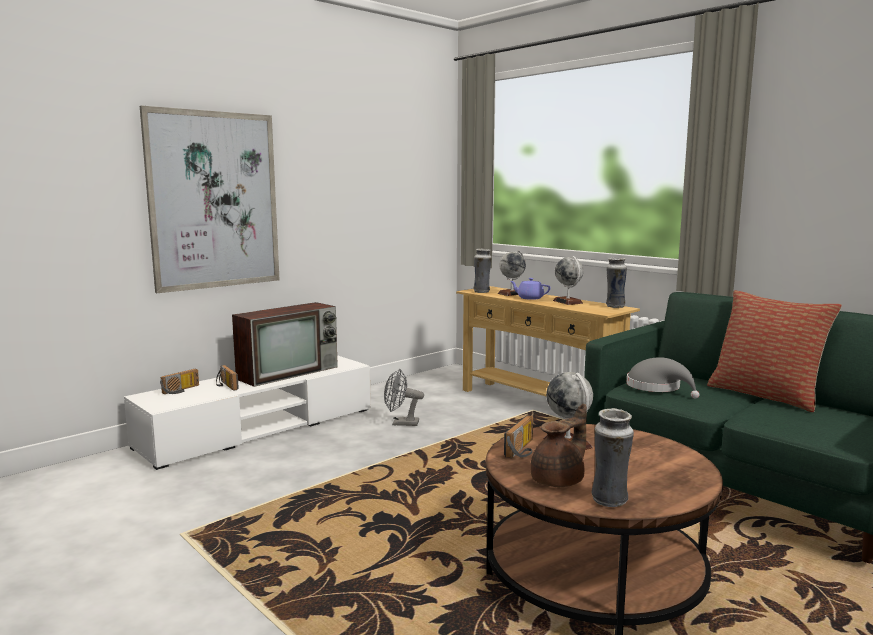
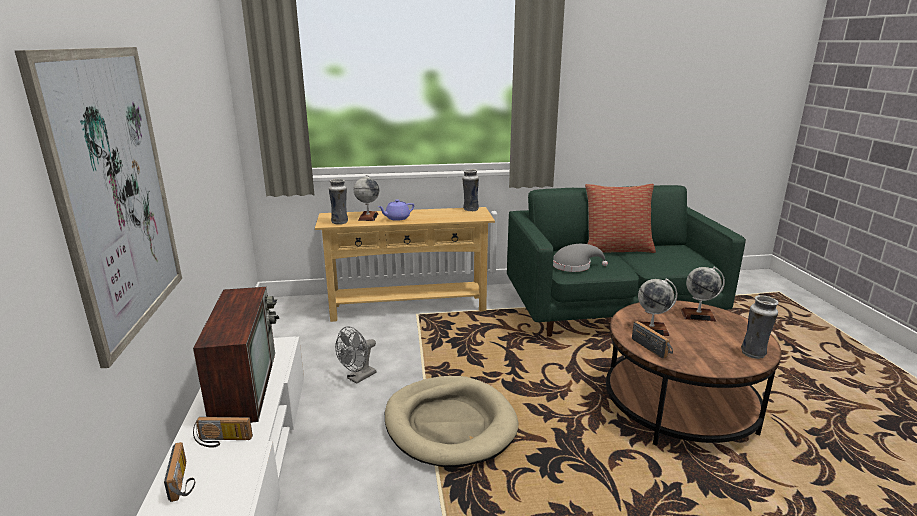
camera: 55 degrees left, 10 degrees up
(386, 471) = (450, 424): none -> beige dog bed
(559, 480) = (714, 356): brown teapot -> none
(568, 302) = (432, 214): globe -> globe (698, 315)

